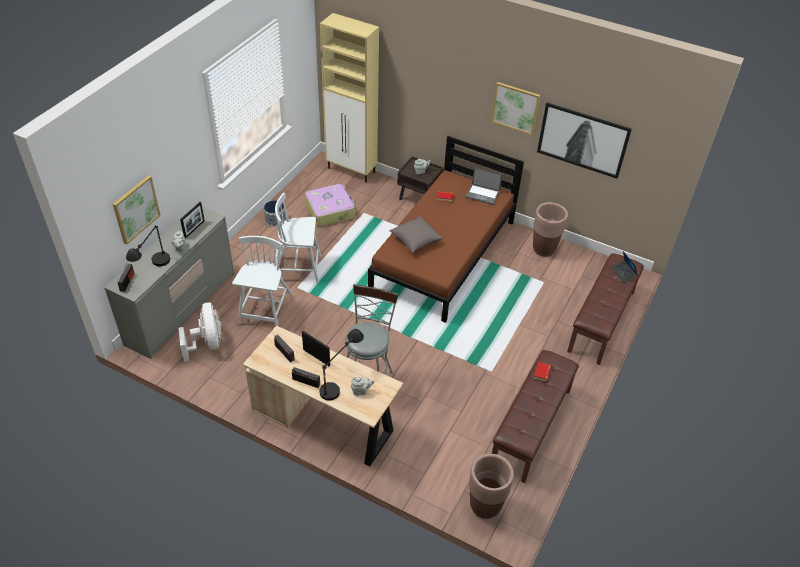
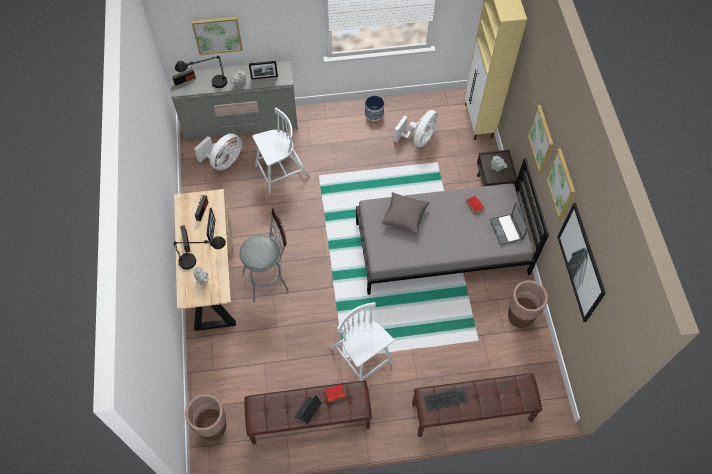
camera: 55 degrees right, 15 degrees up
(297, 268) = (337, 161): white chair -> white chair (361, 356)
(330, 210) = (418, 139): suitcase -> white fan
(444, 255) = (441, 247): brown bed -> grey bed
(461, 101) = (541, 139): none -> picture
(598, 309) = (445, 399): none -> keyboard
(623, 273) = (510, 397): laptop -> laptop (308, 411)

